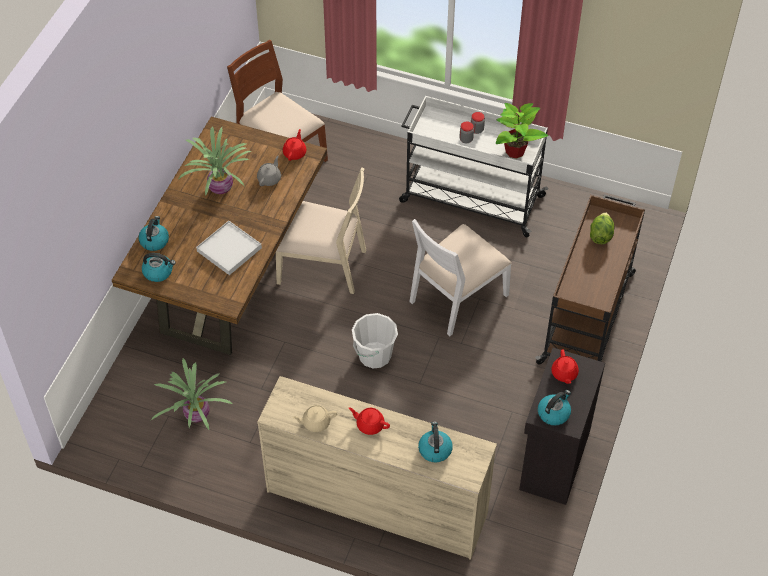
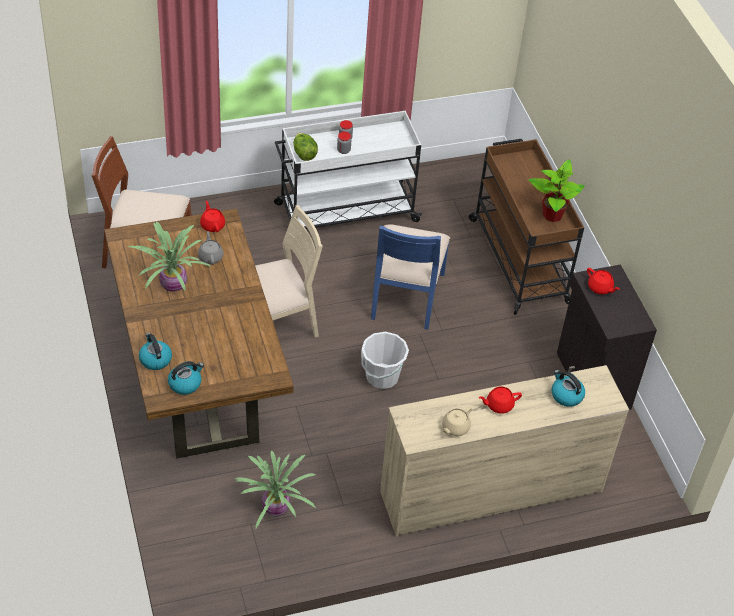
camera: 40 degrees left, 5 degrees down
(229, 249) = (231, 332): white tray -> none
(457, 297) = (406, 296): white chair -> blue chair
(515, 151) = (391, 142): potted plant -> potted plant (552, 215)
(554, 413) = (620, 321): kettle -> none
(600, 235) = (517, 176): lettuce -> lettuce (304, 154)

